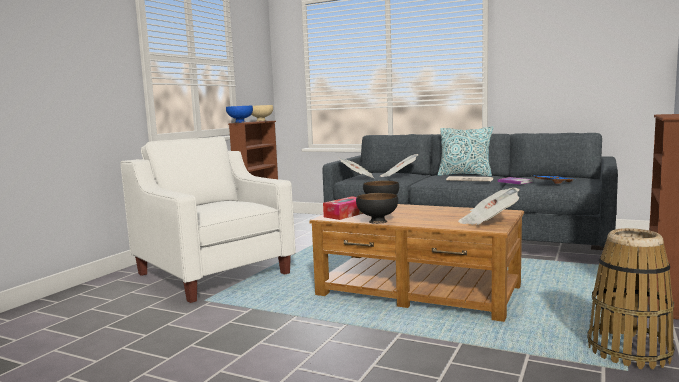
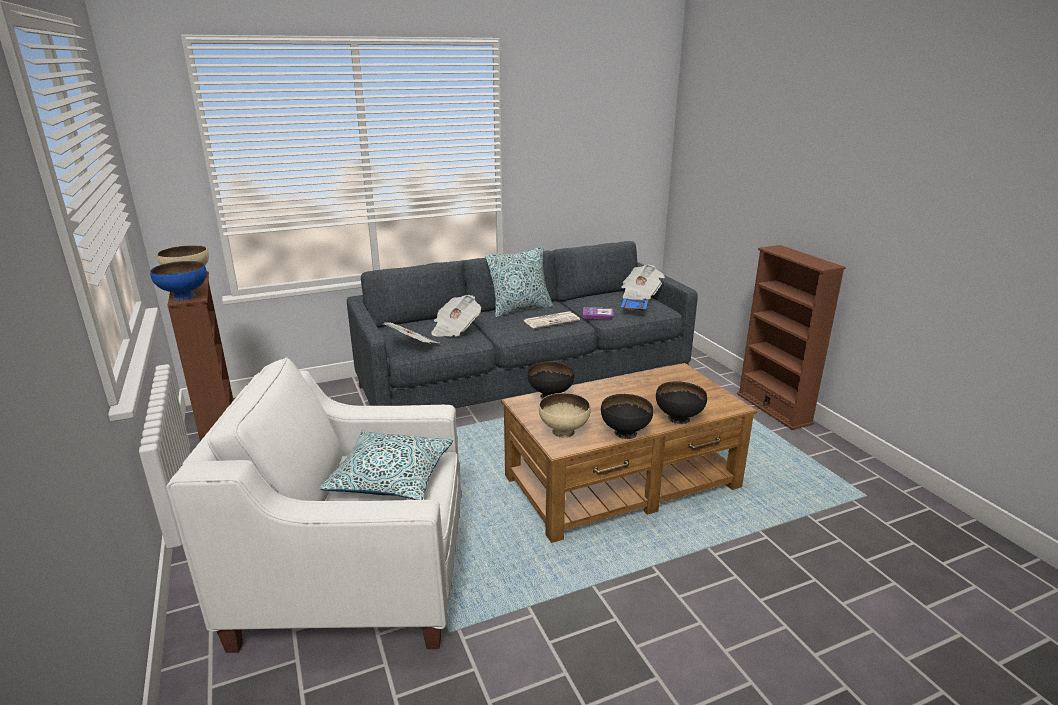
camera: 50 degrees left, 15 degrees up
(225, 204) = (391, 477): none -> pillow
(346, 214) = (564, 432): tissue box -> beige bowl
(430, 224) = (678, 419): none -> black bowl
(488, 222) = (708, 395): newspaper -> newspaper (640, 294)
(629, 351) = (838, 475): basket -> none

